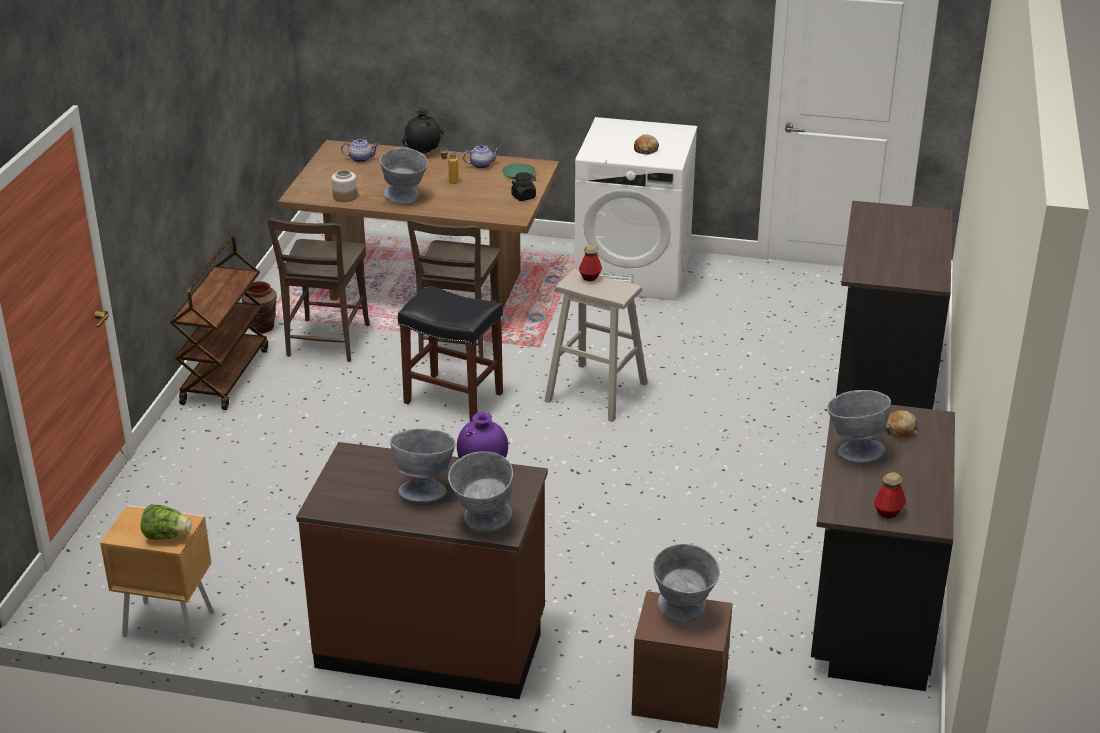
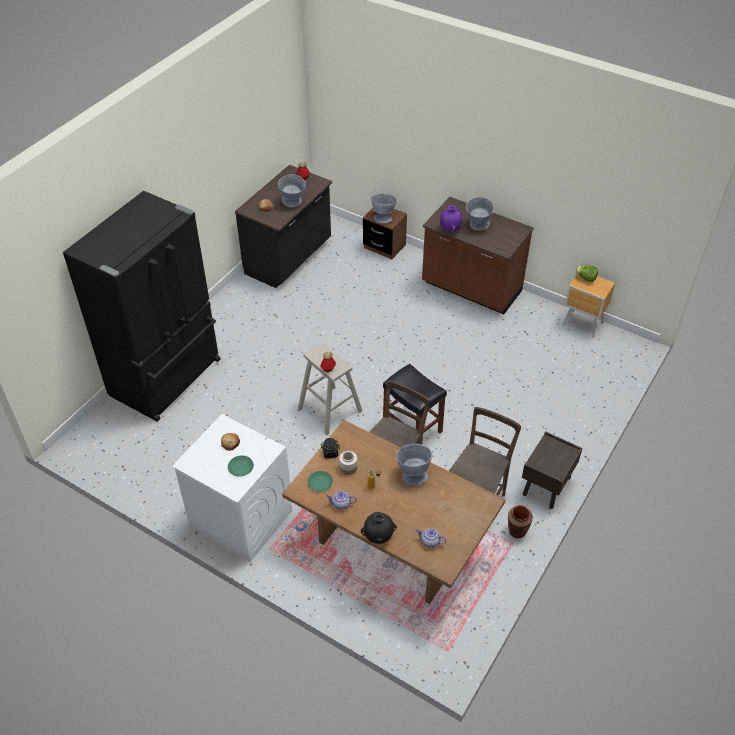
camera: 160 degrees left, 15 degrees up
(225, 376) = (546, 487): brown cart -> brown nightstand
(344, 197) = (455, 489): jar -> jar (348, 468)
(482, 522) = (459, 208): grey bowl -> none
(614, 136) = (241, 467): none -> green plate
(881, 376) = (168, 378): black counter -> black fridge

